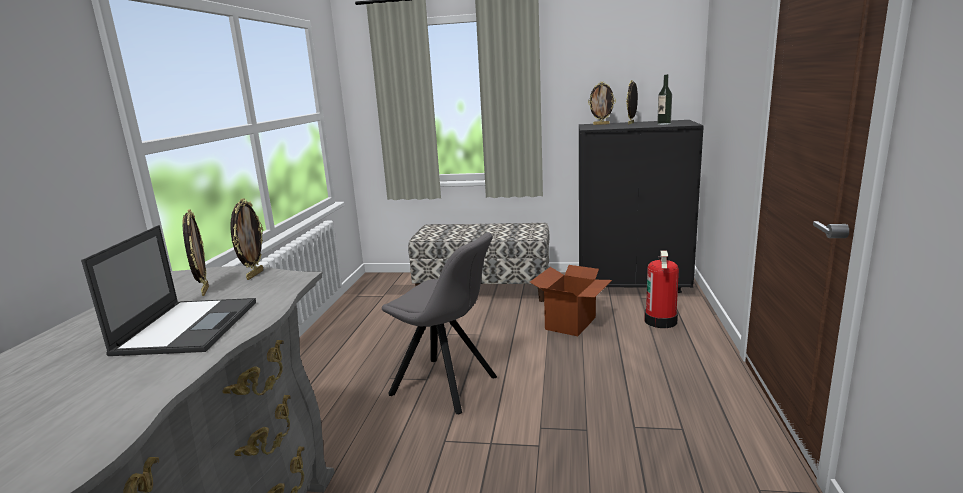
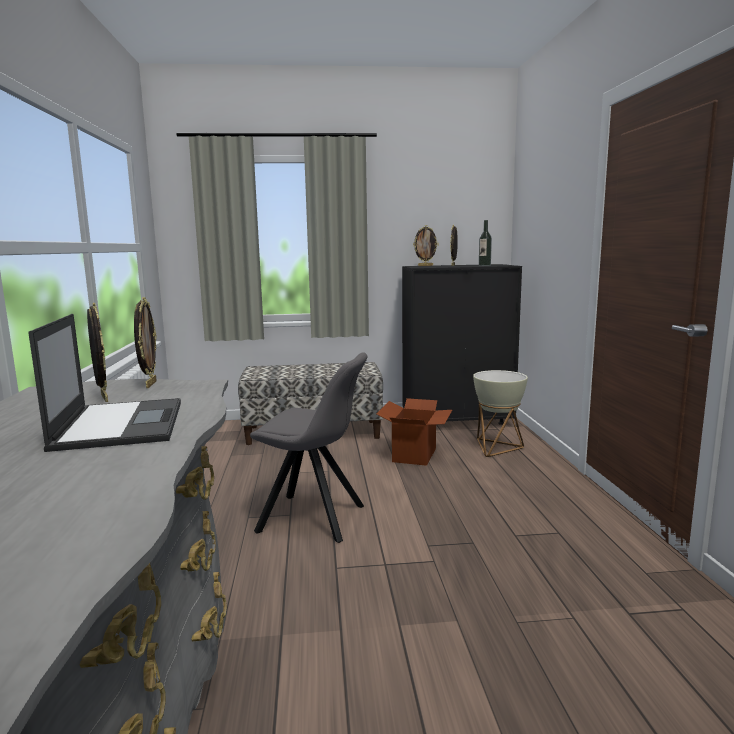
camera: 15 degrees left, 5 degrees down
(661, 321) = (497, 448): fire extinguisher -> planter

